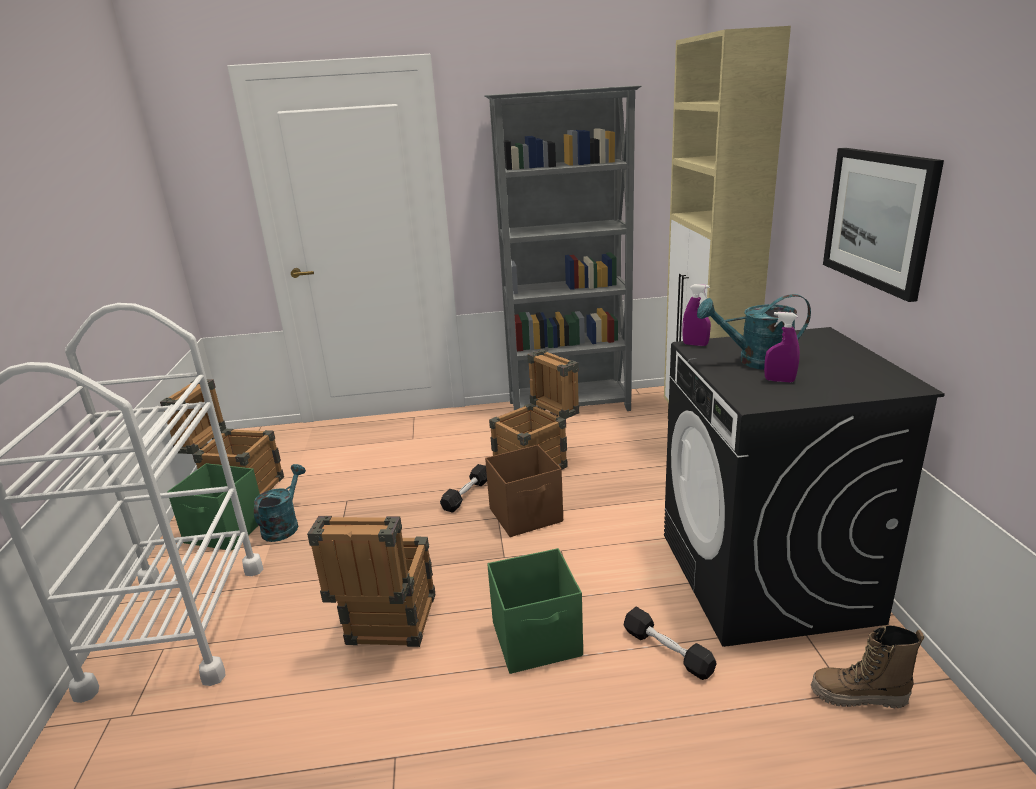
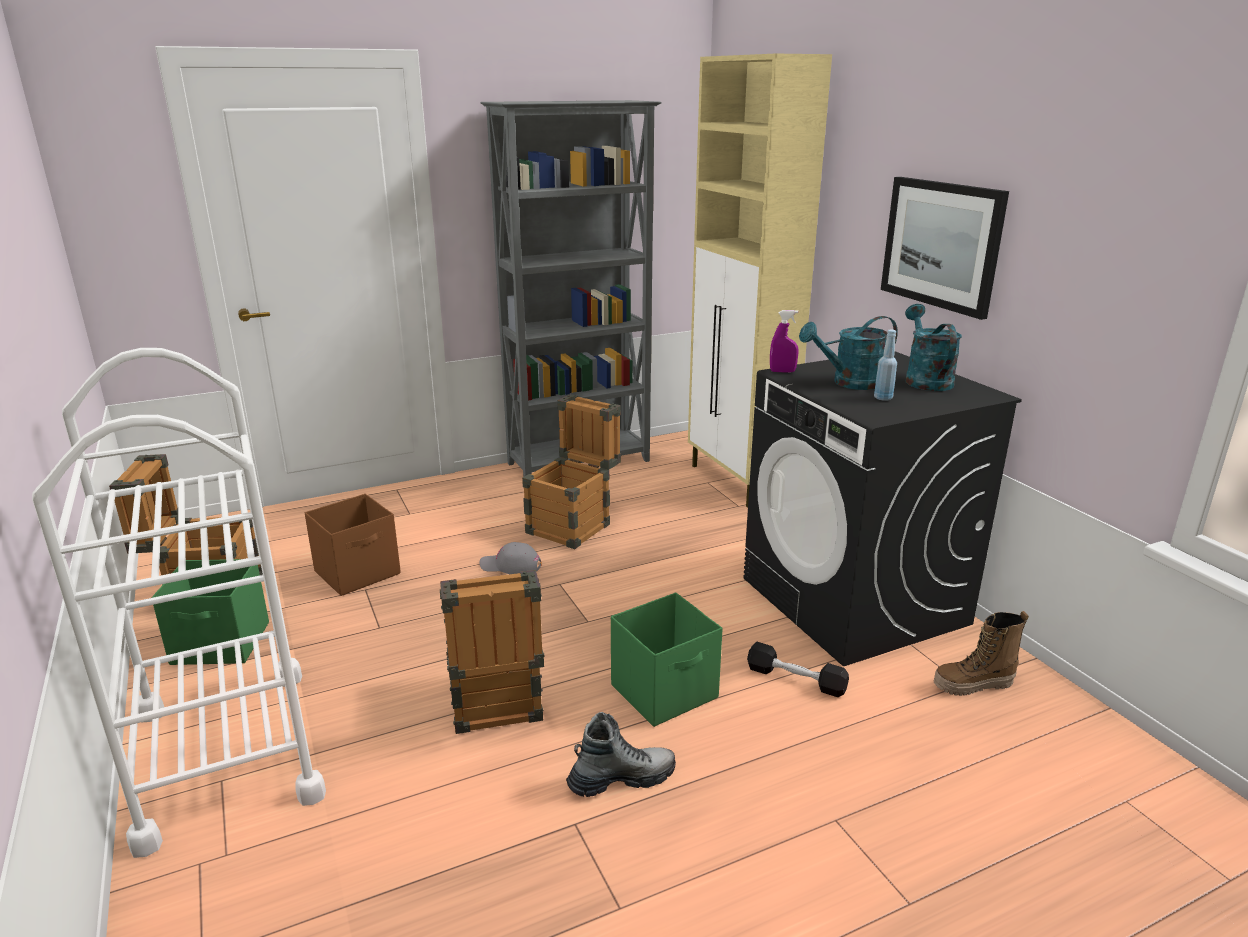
camera: 20 degrees left, 0 degrees up
(284, 525) = (298, 626): turquoise watering can -> turquoise watering can (925, 379)
(456, 721) = (621, 779): none -> boot
(466, 495) = (510, 566): black dumbbell -> grey cap
(527, 515) = (591, 577): brown storage box -> brown storage box (359, 573)
(779, 380) = (883, 398): purple spray bottle -> blue bottle

